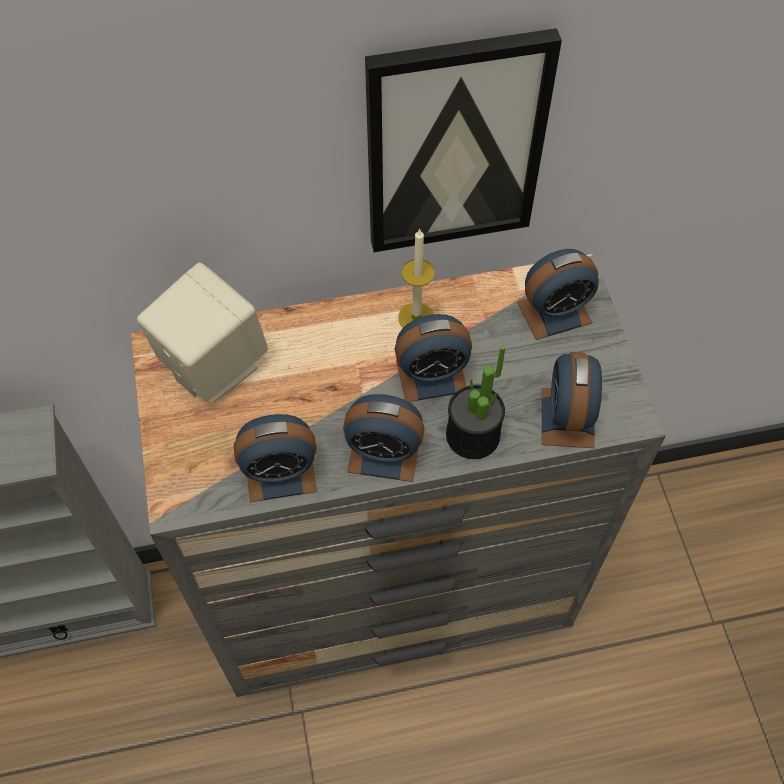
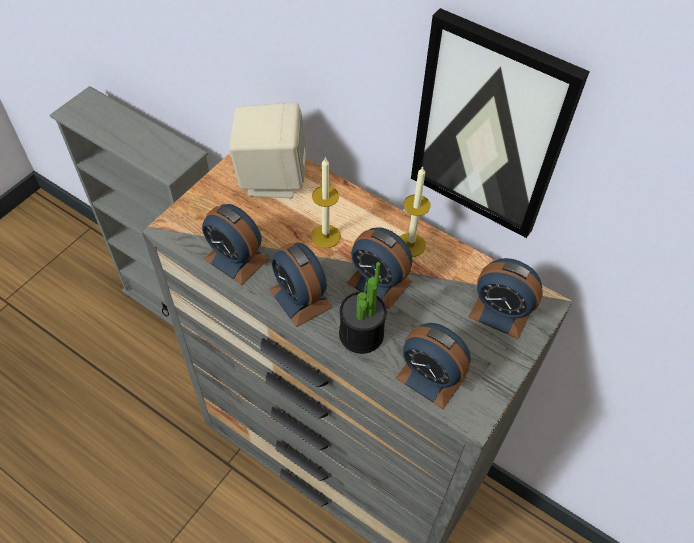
camera: 45 degrees right, 5 degrees down
(334, 376) = (325, 236): none -> candle
(567, 418) = (431, 377): alarm clock -> alarm clock turned 105 degrees counterclockwise

